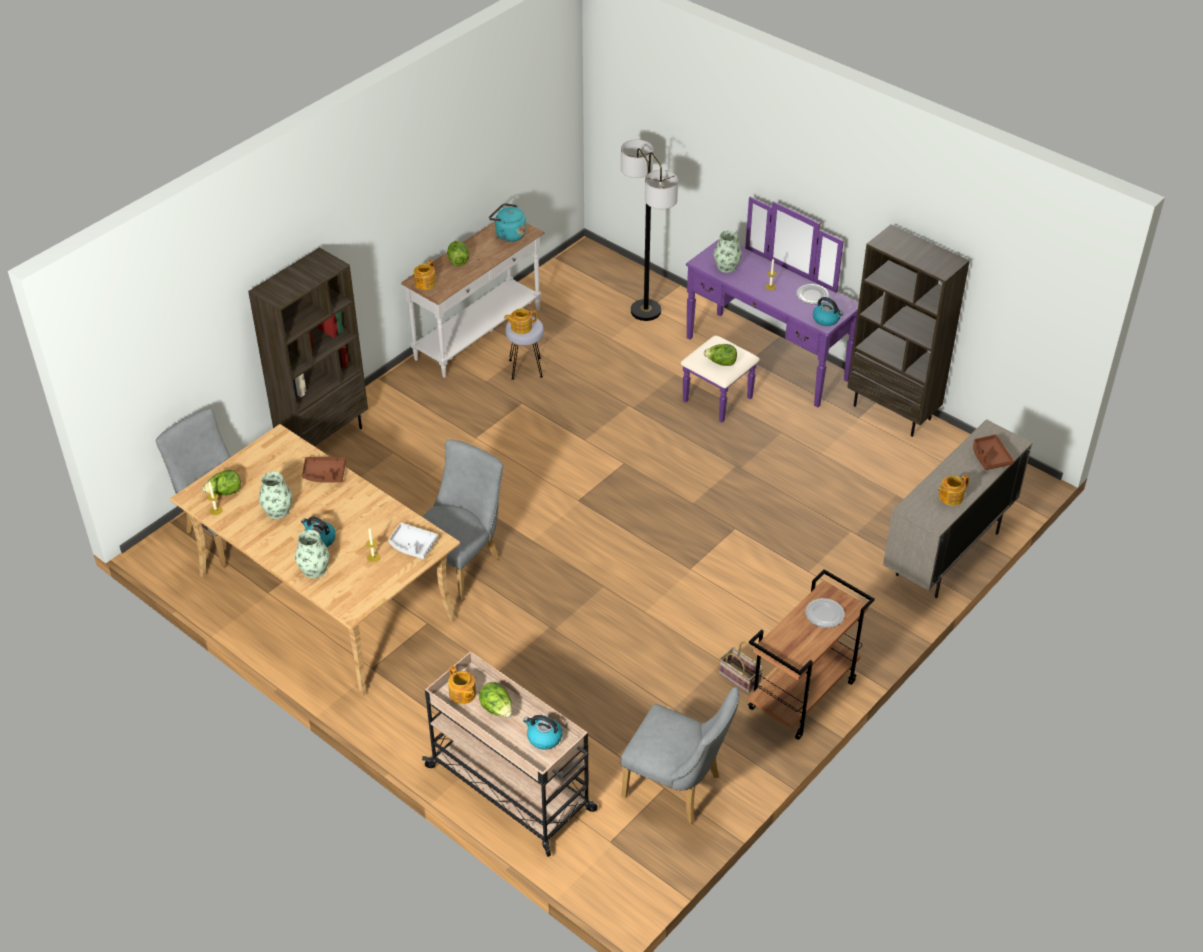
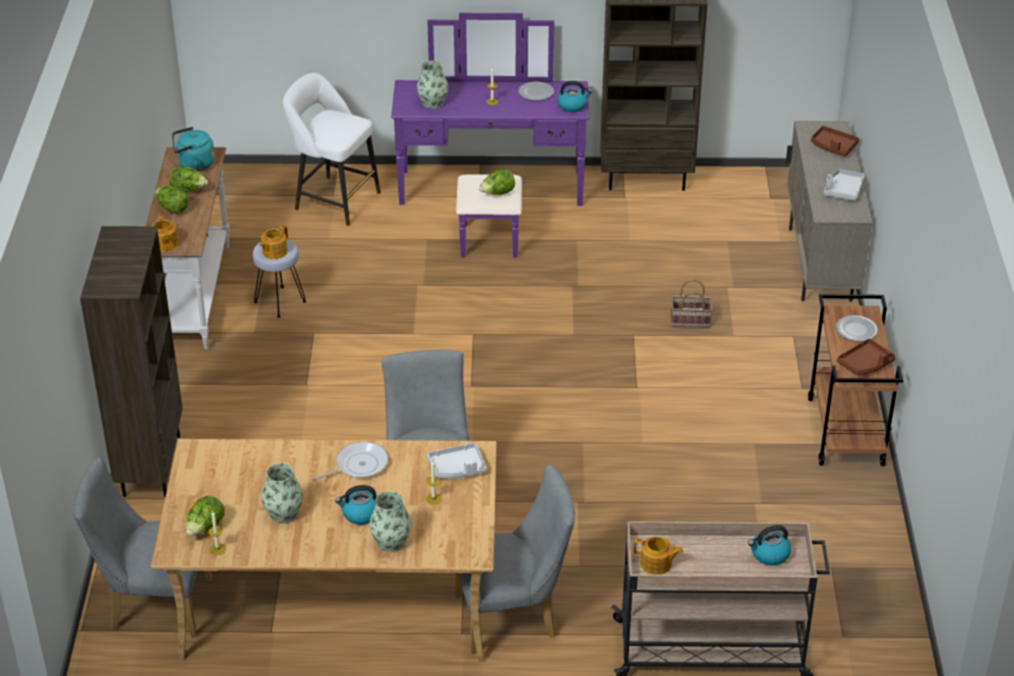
camera: 40 degrees left, 5 degrees down
(324, 474) = (288, 457): brown tray -> brown tray (865, 364)
(357, 506) = (358, 465): none -> frying pan
(497, 709) = (701, 557): lettuce -> lettuce (188, 190)
(645, 311) = (333, 200): floor lamp -> white stool
(678, 788) = (842, 561): grey chair -> grey chair (514, 617)
(738, 677) = (781, 448): basket -> basket (689, 321)
(950, 497) = (843, 190): teapot -> grey tray

